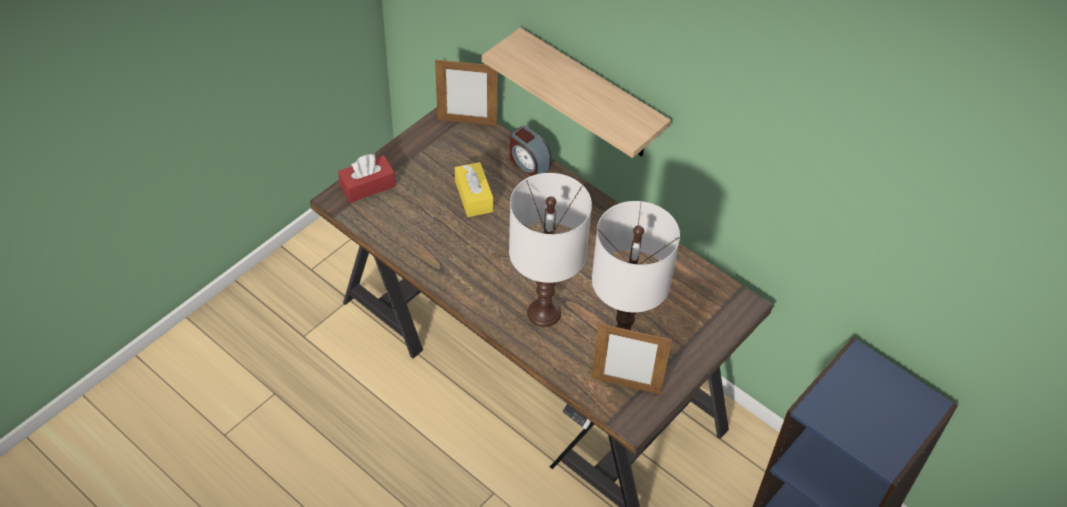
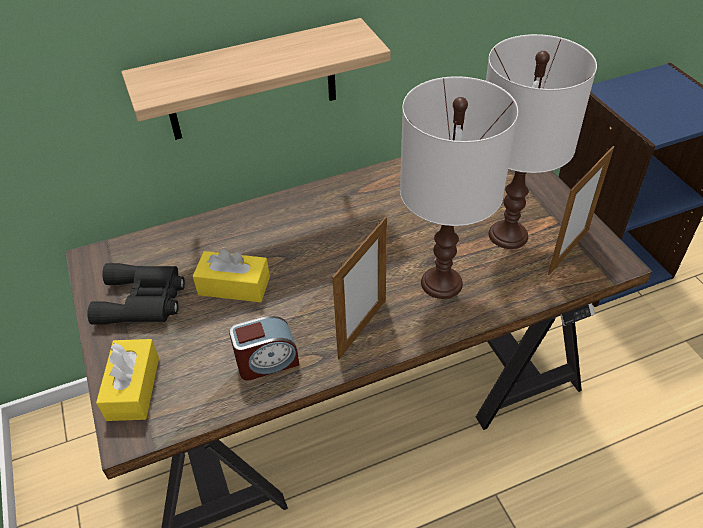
camera: 60 degrees left, 5 degrees down
(367, 186) = (133, 388): red tissue box -> yellow tissue box
(435, 156) = (143, 300): none -> black binoculars
(467, 122) = (118, 254): picture frame -> picture frame (362, 328)
(528, 163) = (223, 224): alarm clock -> alarm clock (267, 362)

